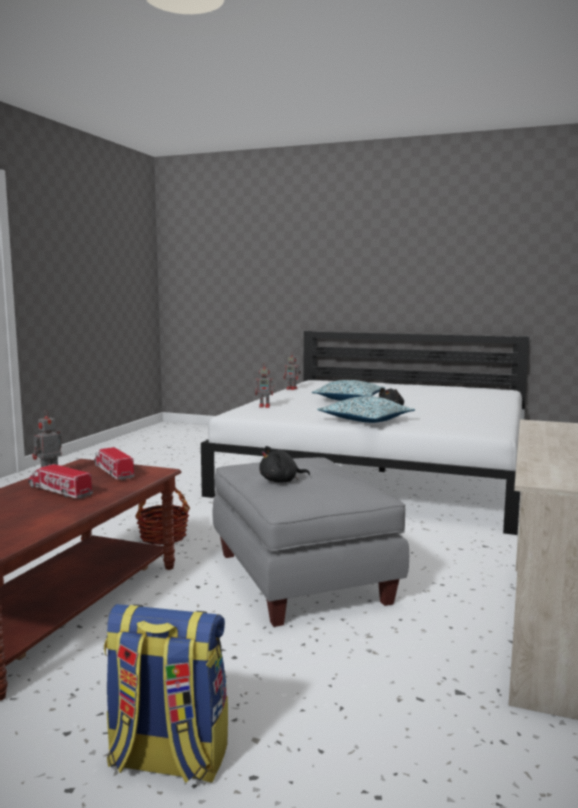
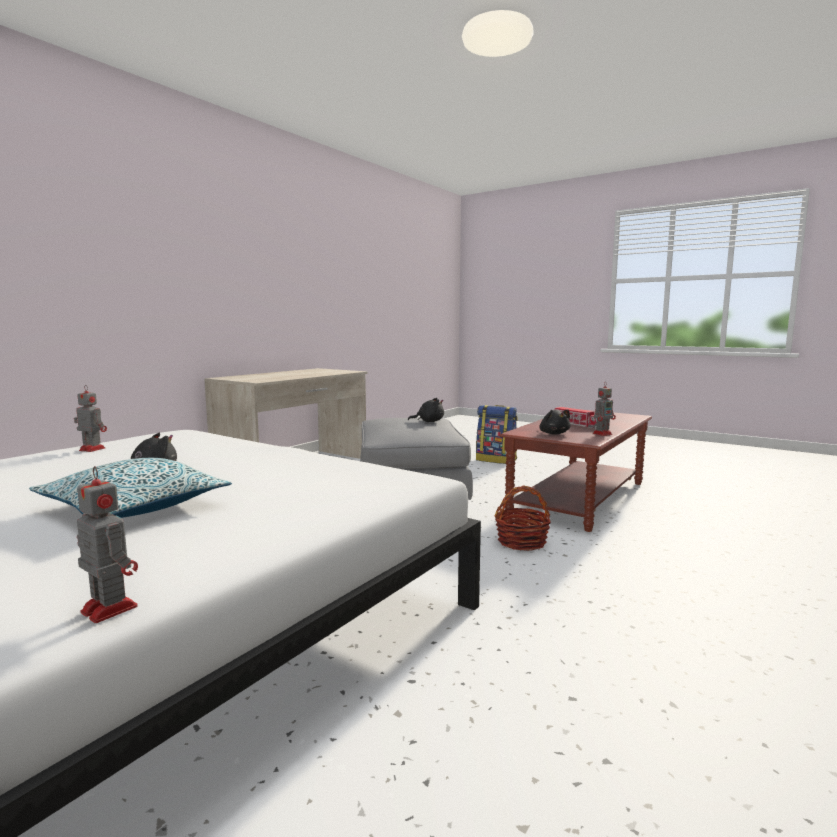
camera: 165 degrees left, 0 degrees up
(113, 472) = (553, 433): toy truck -> black plush toy
(265, 406) = (349, 493): toy robot -> toy robot (91, 449)
(365, 421) = (259, 452): pillow -> none

